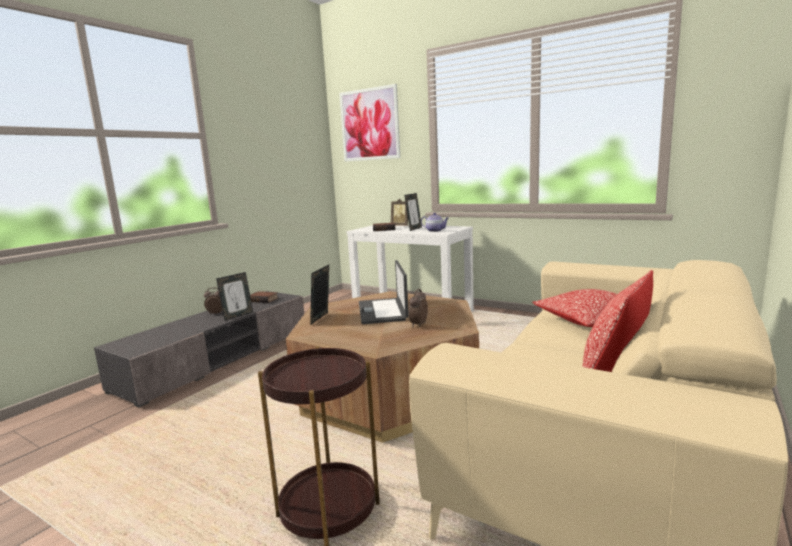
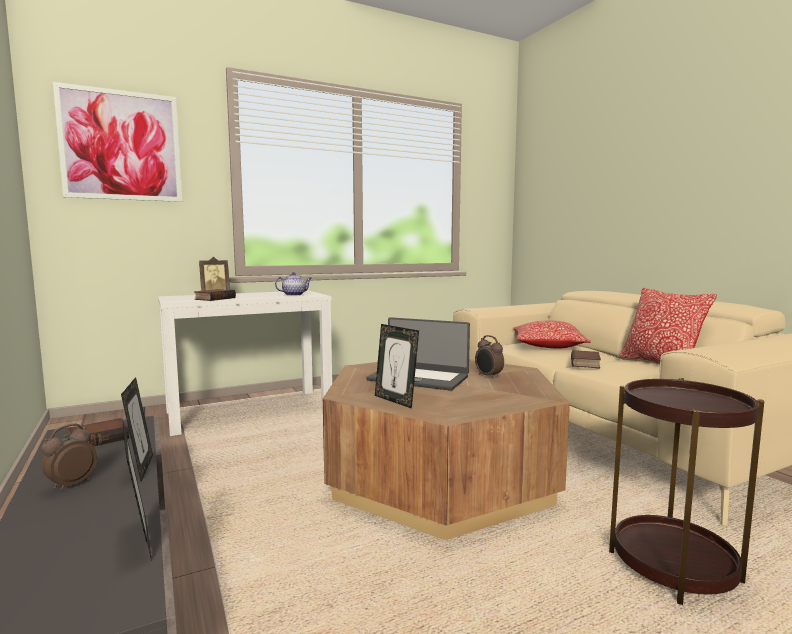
camera: 60 degrees left, 5 degrees down
(414, 229) = (255, 295): picture frame -> picture frame (140, 540)
(539, 345) = (586, 363): none -> book

